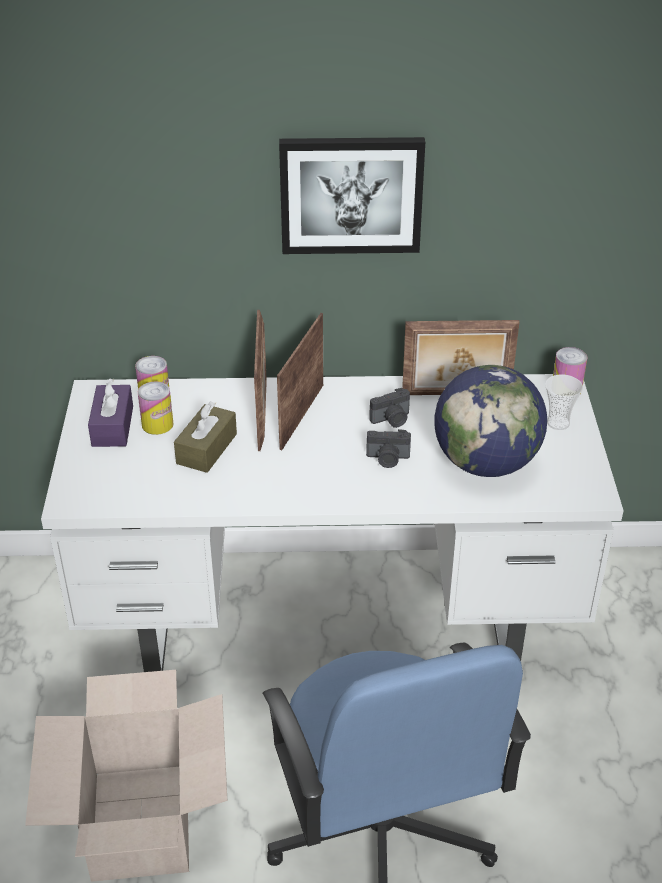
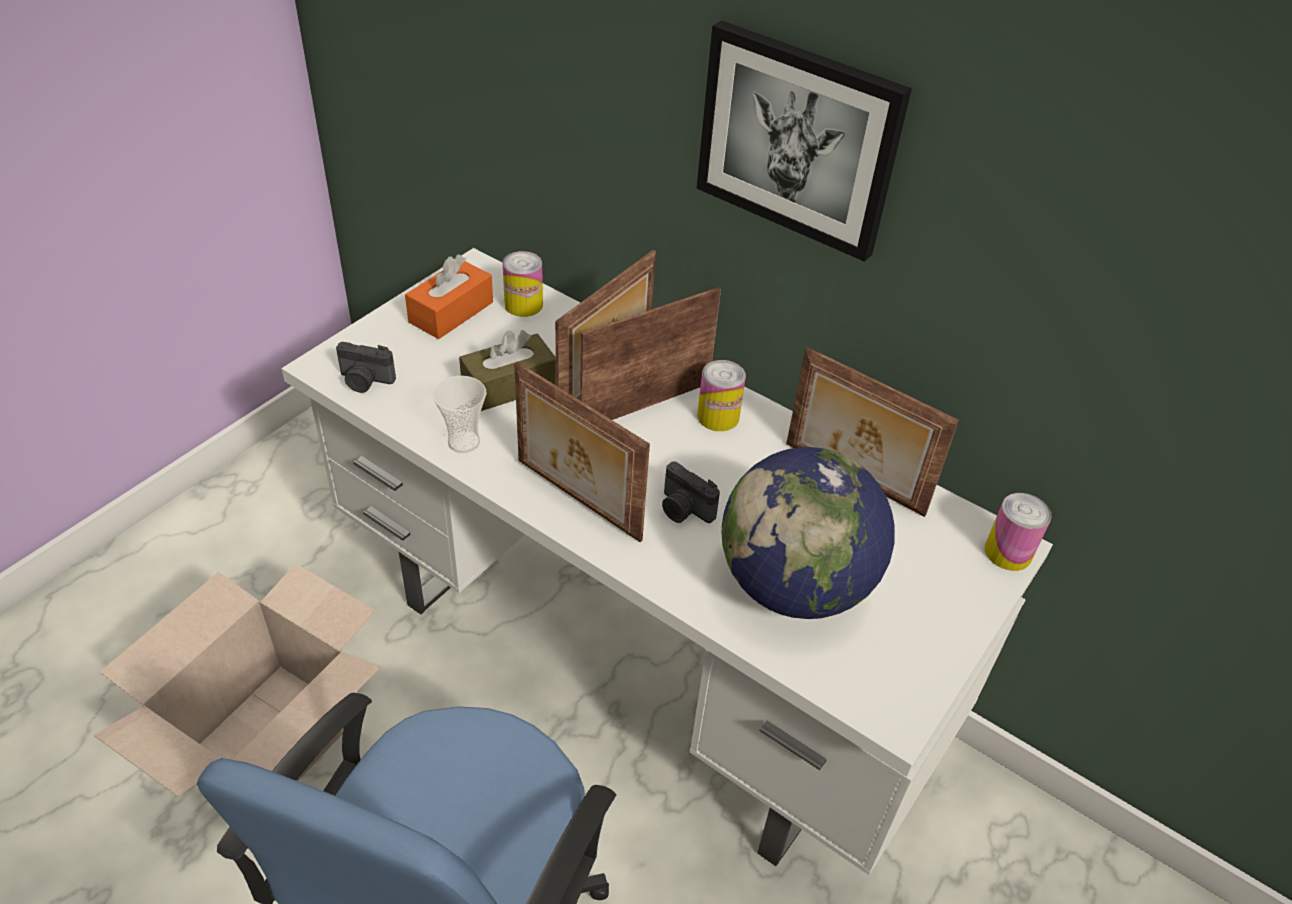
camera: 35 degrees right, 5 degrees up
(112, 426) = (451, 312): purple tissue box -> orange tissue box
(157, 424) = (493, 333): can -> can (718, 416)
(324, 487) = (576, 501): none -> picture frame
(392, 420) = (741, 466): camera -> camera (365, 381)
(558, 423) = (947, 590): cup -> cup (464, 442)

